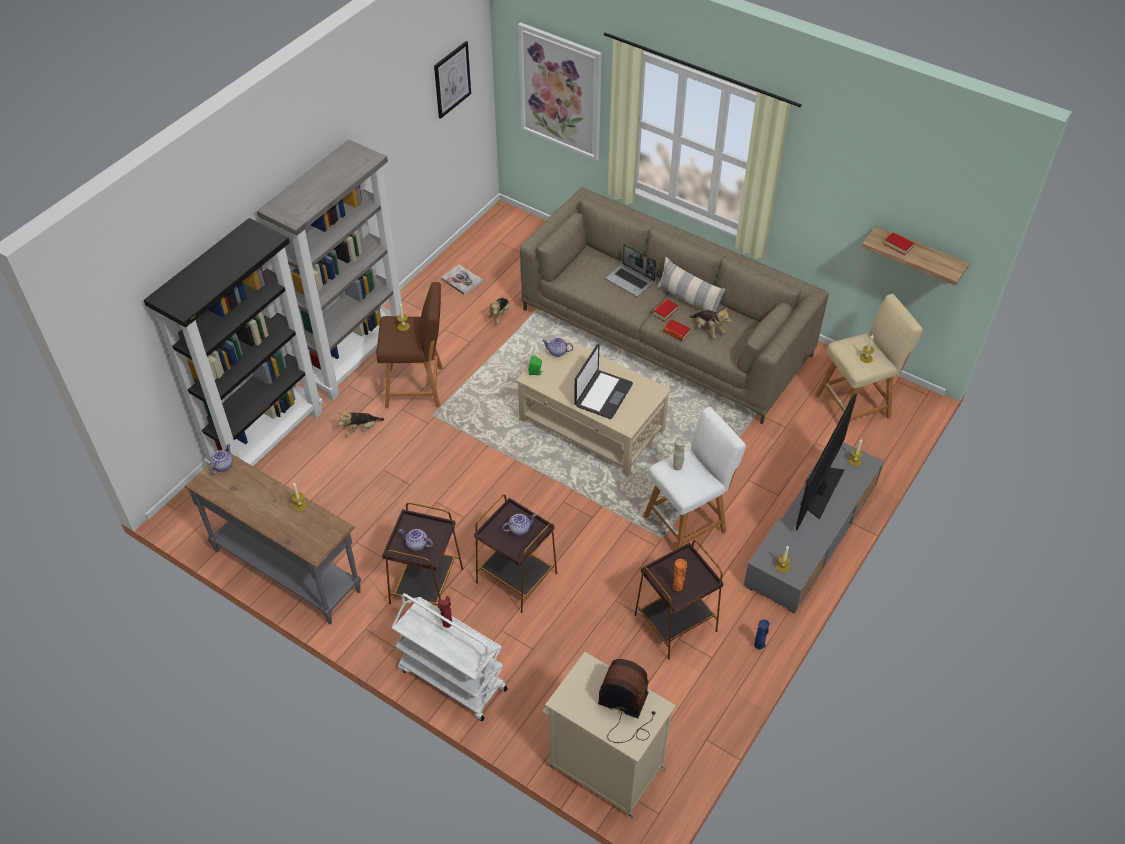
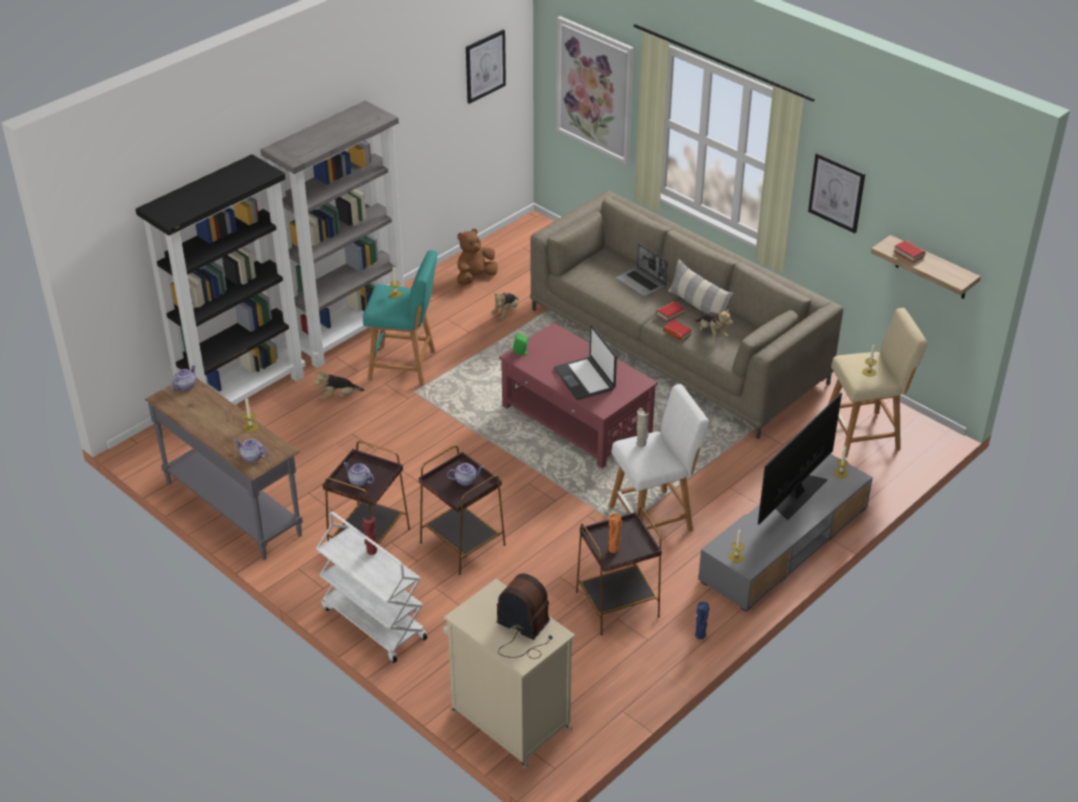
camera: 10 degrees right, 10 degrees down
(418, 387) = (406, 366): brown stool -> turquoise stool
(461, 280) = (475, 277): book -> brown plush toy
(557, 352) = (548, 337): teapot -> teapot (252, 457)
(592, 425) = (577, 420): beige coffee table -> red coffee table
(603, 395) = (585, 379): laptop -> laptop turned 120 degrees clockwise
(820, 187) = (836, 192): none -> picture

